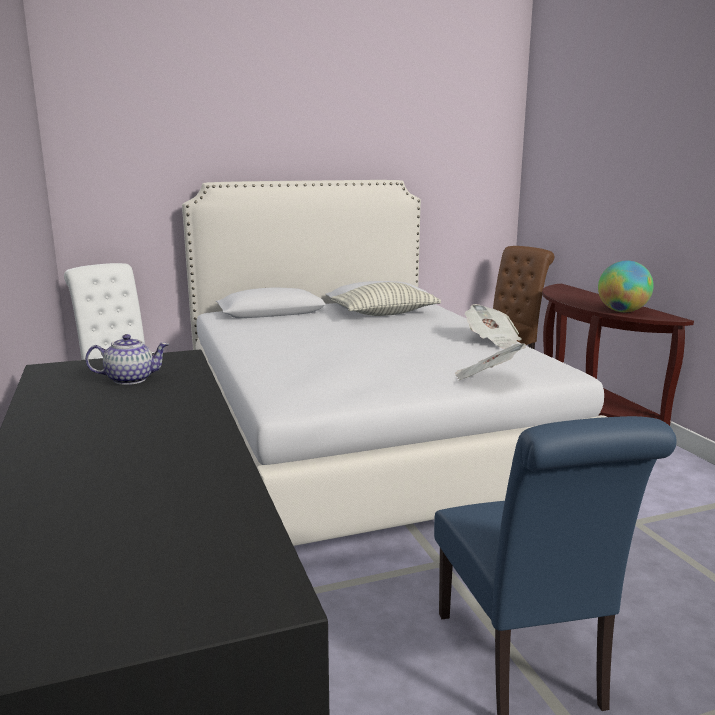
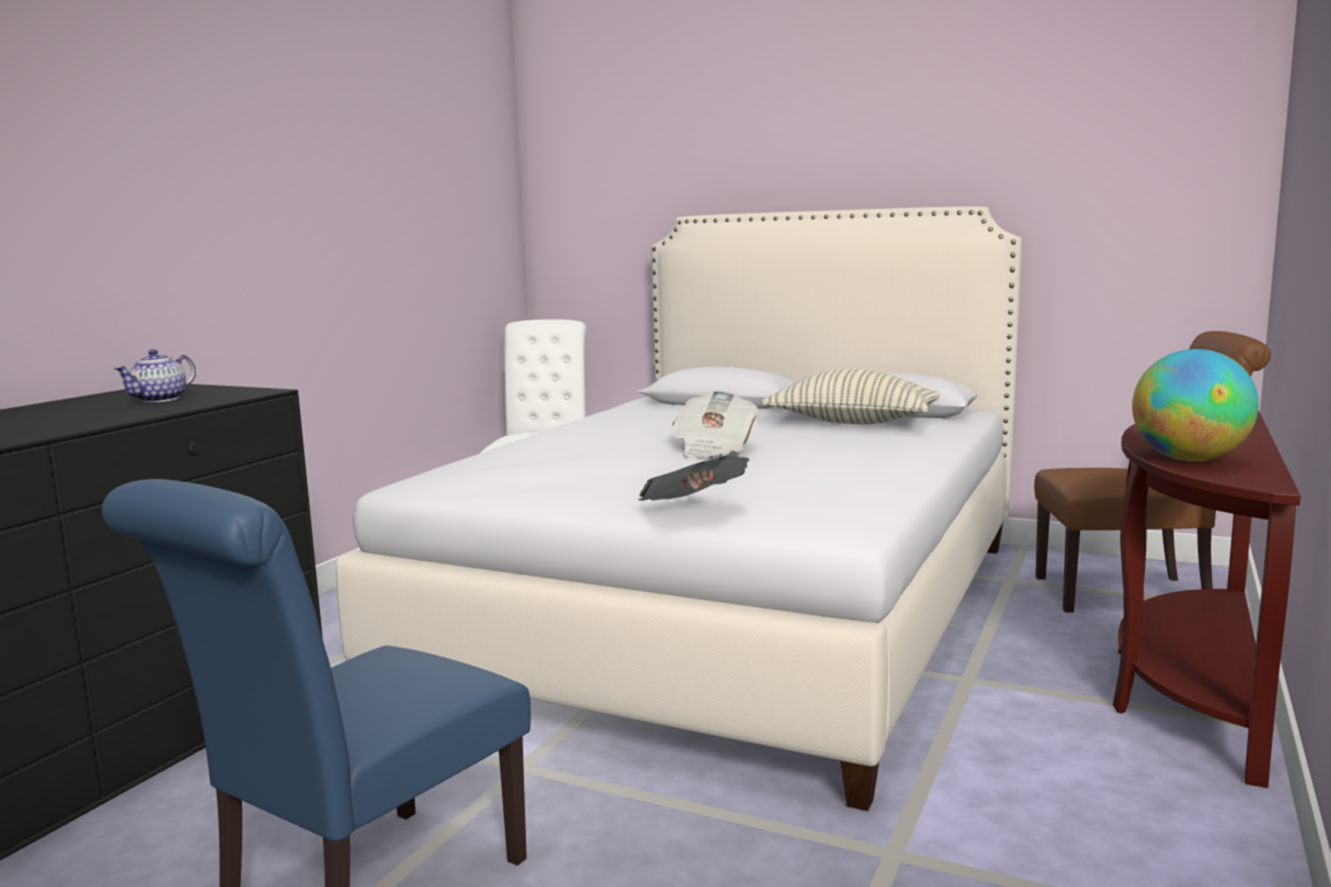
camera: 45 degrees right, 5 degrees down
(131, 379) = (160, 399): teapot -> teapot turned 90 degrees clockwise
(492, 341) = (882, 474): newspaper -> newspaper (714, 449)

